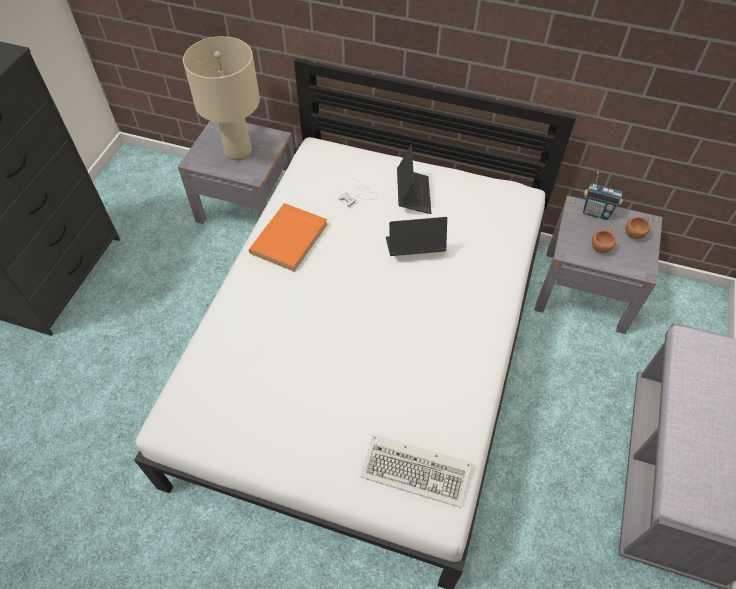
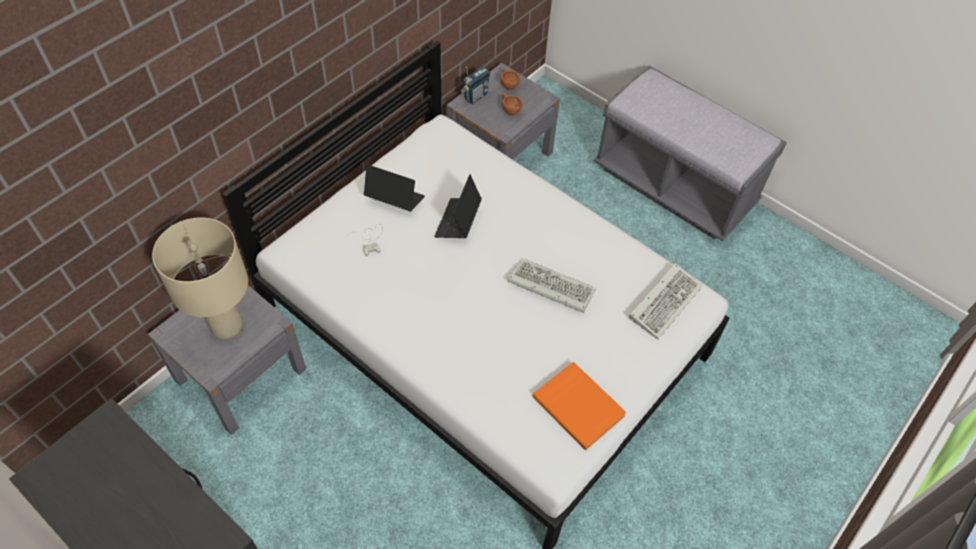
camera: 70 degrees left, 0 degrees up
(290, 239) = (393, 311): orange book -> orange book (579, 405)
(377, 349) = (549, 287): none -> keyboard

